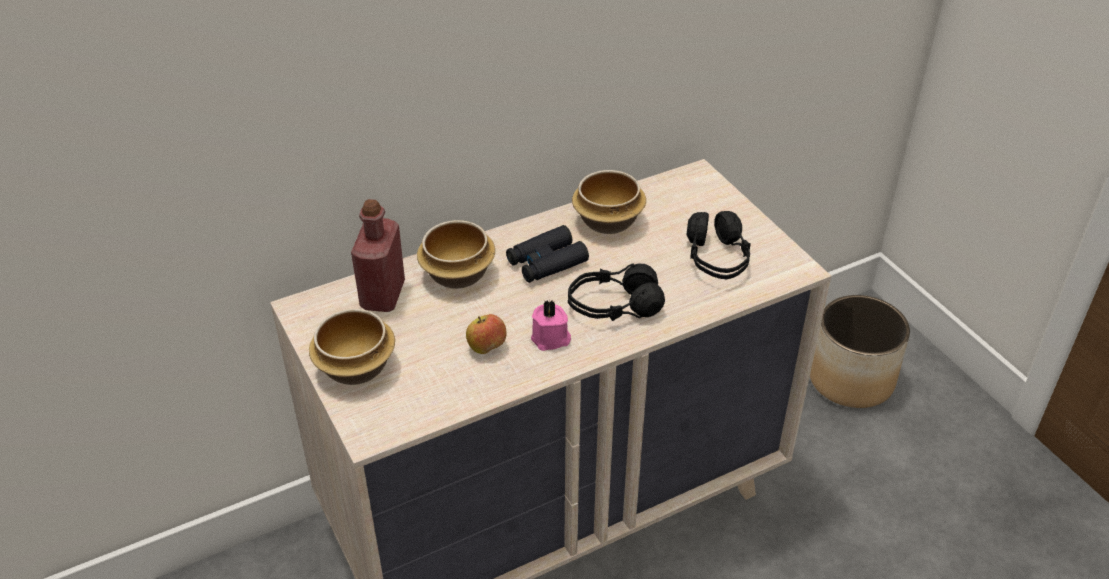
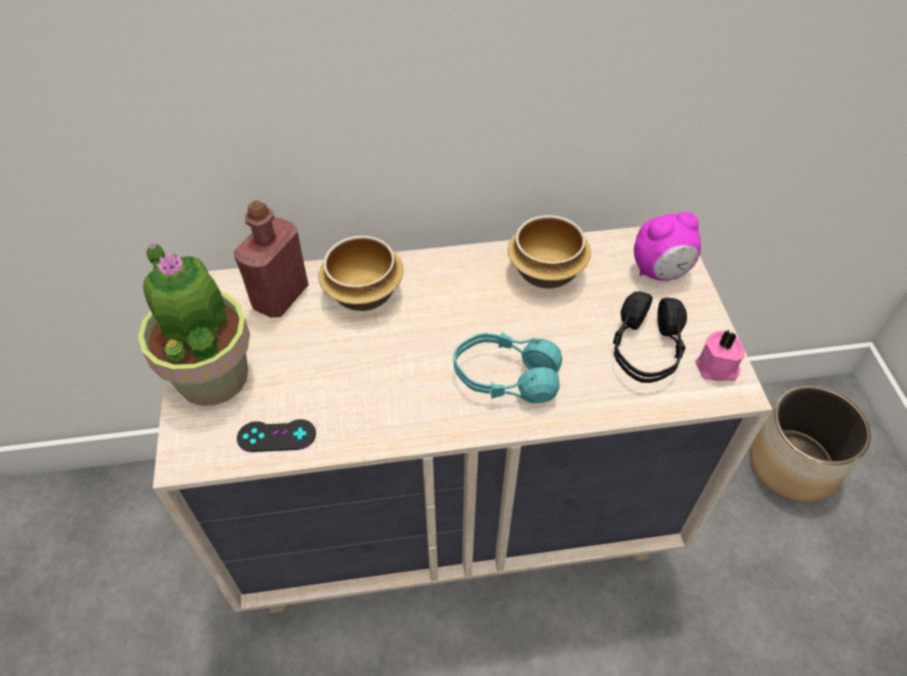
camera: 20 degrees right, 10 degrees up
(357, 369) = (213, 375): bowl -> potted plant
(442, 397) = (276, 436): none -> black game controller
(486, 347) = (350, 389): apple -> none
(546, 262) = (459, 303): black binoculars -> none
(551, 339) = (420, 399): pink candle -> pink candle (717, 368)
(614, 306) = (505, 378): black headphones -> turquoise headphones
(702, 200) = (660, 271): none -> alarm clock

